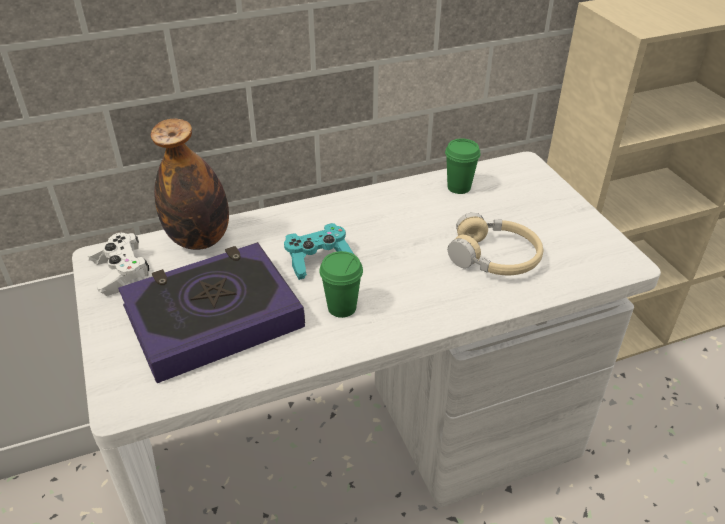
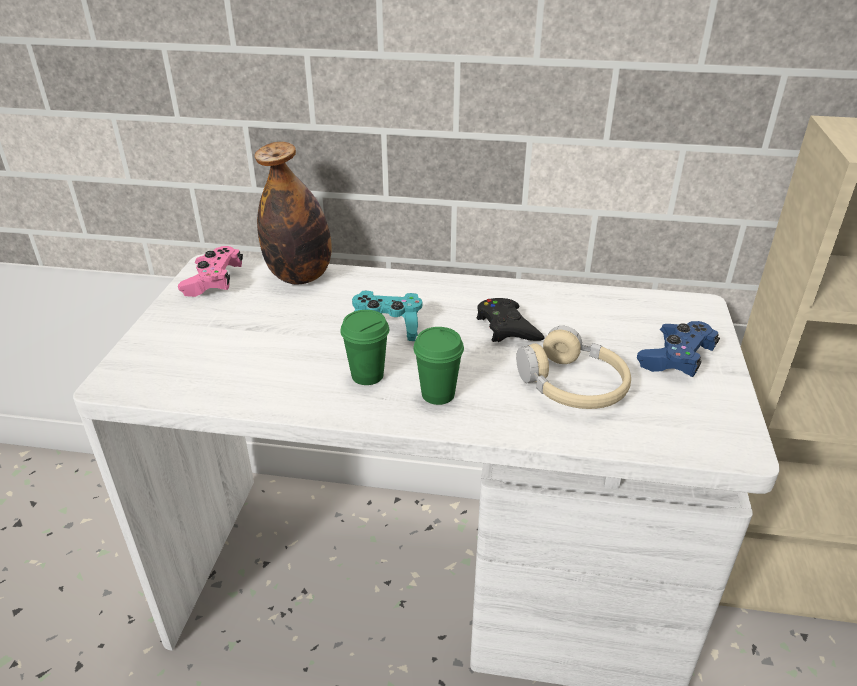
camera: 30 degrees right, 5 degrees down
(121, 272) = (213, 282): white game controller -> pink game controller
(213, 317) = (248, 342): book -> none
(410, 227) = (507, 327): none -> black game controller
(459, 187) = (597, 306): green cup -> green cup (438, 394)
(542, 212) = (675, 359): none -> blue game controller

